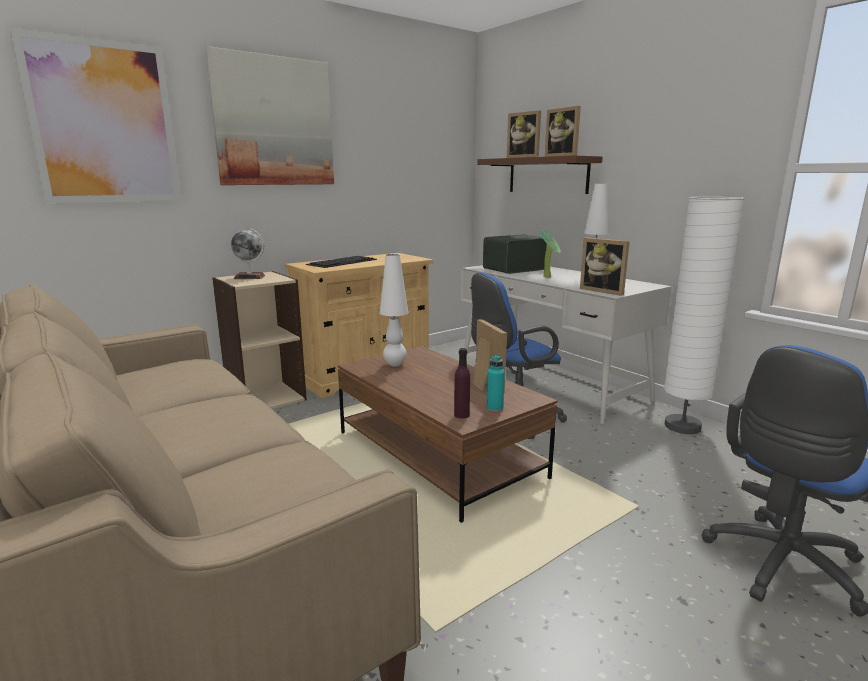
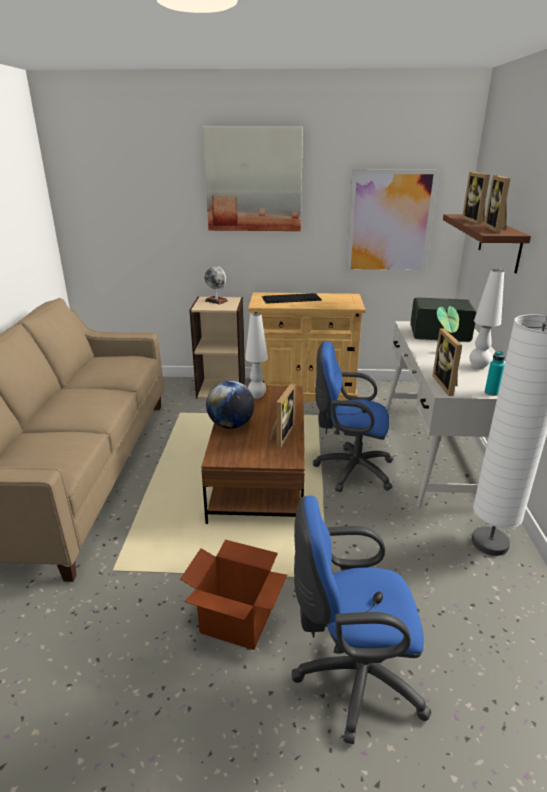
camera: 40 degrees right, 10 degrees up
(104, 123) = (136, 187): picture -> picture (389, 223)
(419, 393) = (231, 425): none -> globe
(461, 415) = (225, 452): purple bottle -> none
(494, 408) = (252, 456): turquoise bottle -> turquoise bottle (491, 393)
(639, 590) = (236, 622): none -> cardboard box

